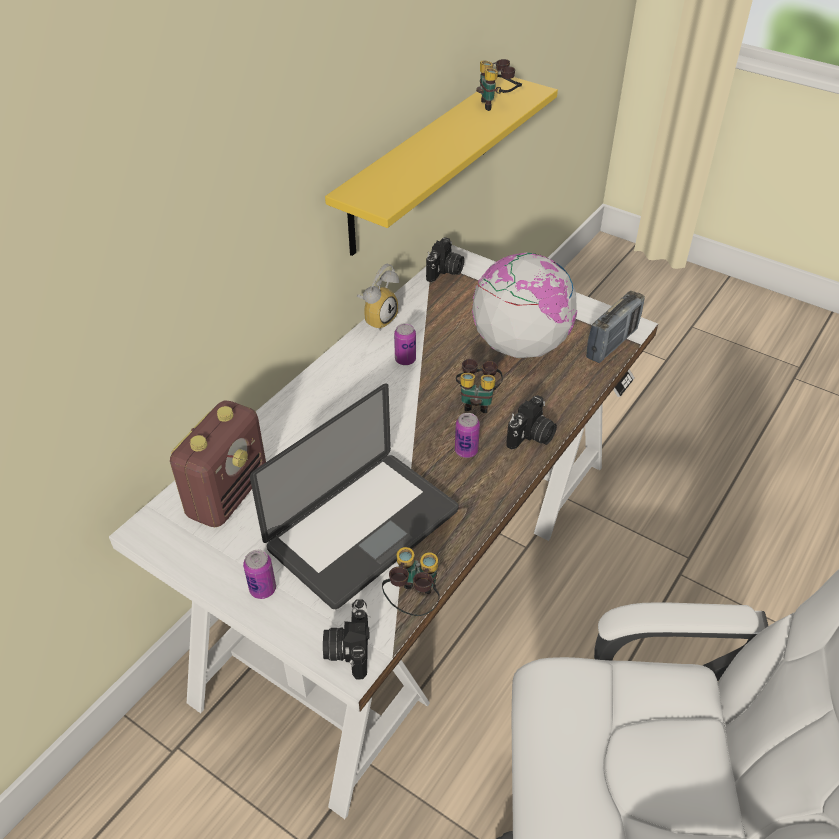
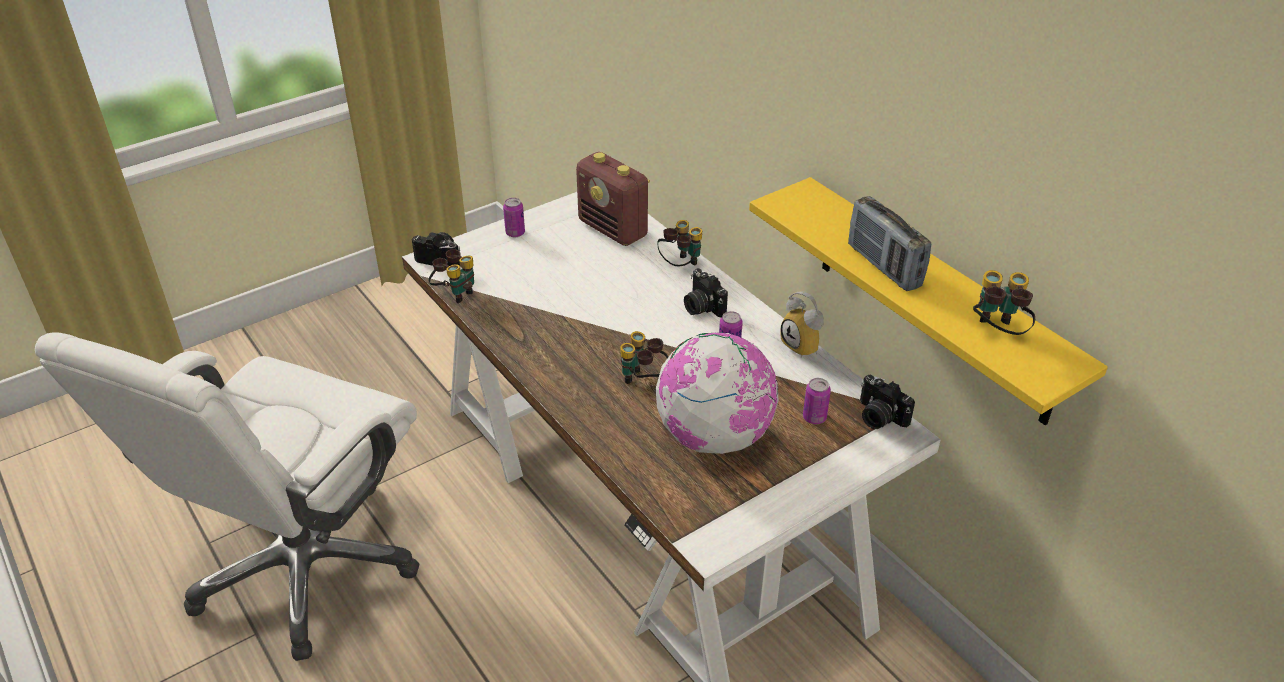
camera: 110 degrees right, 5 degrees down
(283, 421) = (680, 265): none -> binoculars
(363, 529) = (536, 284): laptop -> none
(466, 451) = (584, 357): can -> can (814, 418)
(531, 437) = (577, 402): camera -> camera (702, 307)
(612, 344) = (684, 516): radio -> radio (883, 266)

